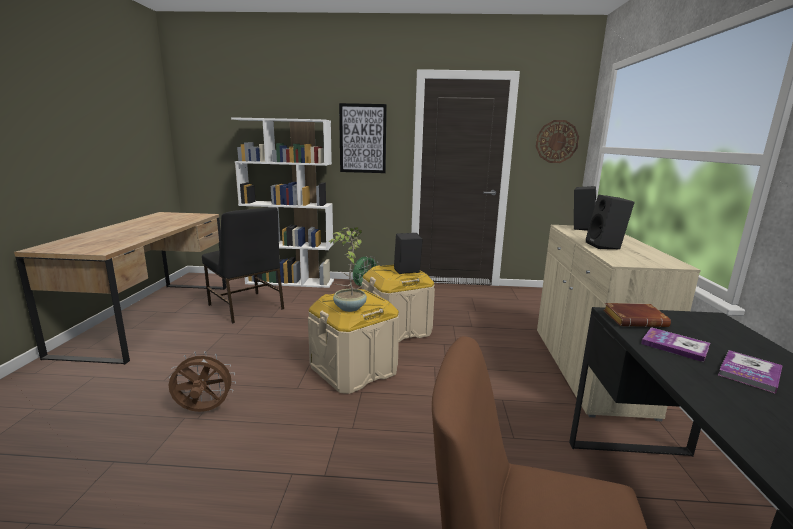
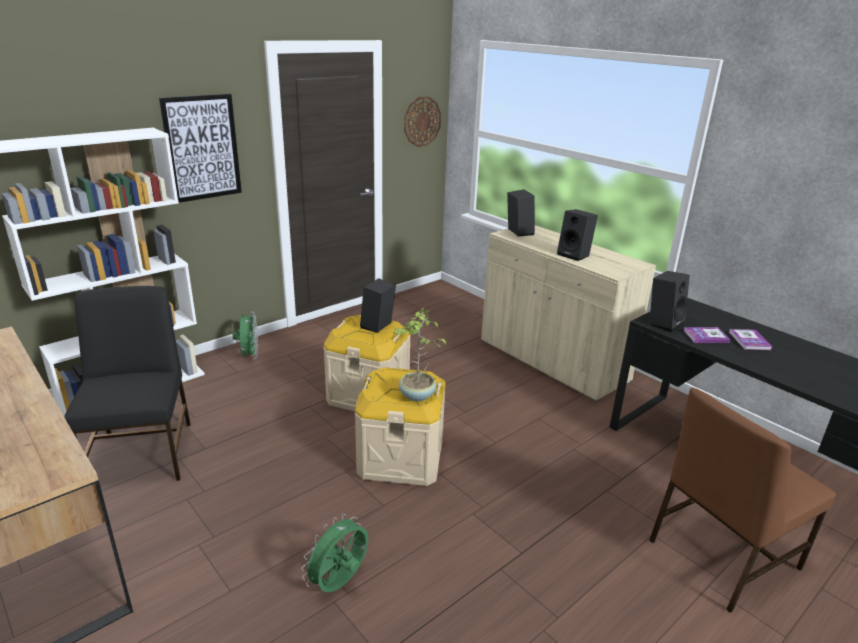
camera: 45 degrees left, 10 degrees up
(203, 411) = (340, 583): brown fan -> green fan
(246, 307) = (143, 453): black chair -> black chair turned 105 degrees counterclockwise
(635, 319) = (663, 322): brown book -> black speaker

